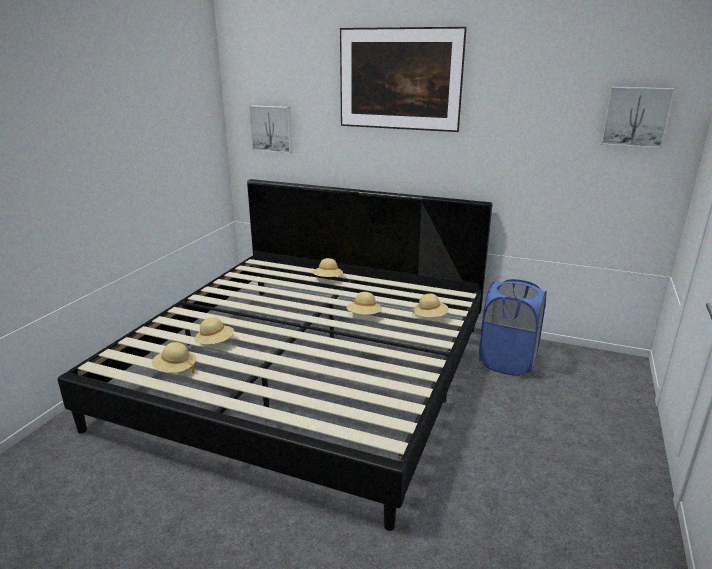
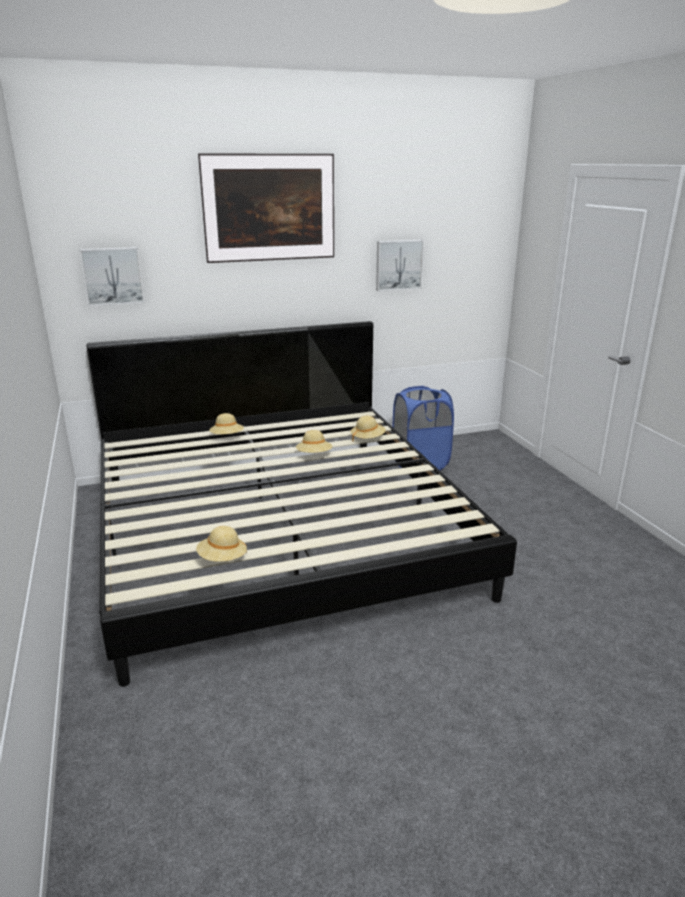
camera: 40 degrees left, 0 degrees up
(215, 343) = (219, 524): beige hat -> none
(636, 117) = (473, 230): picture -> picture (398, 265)

